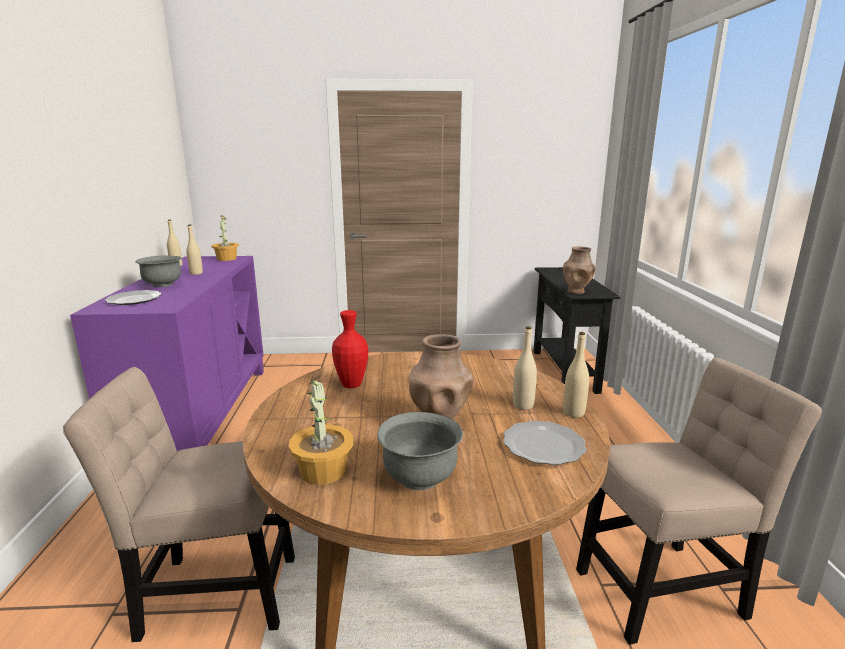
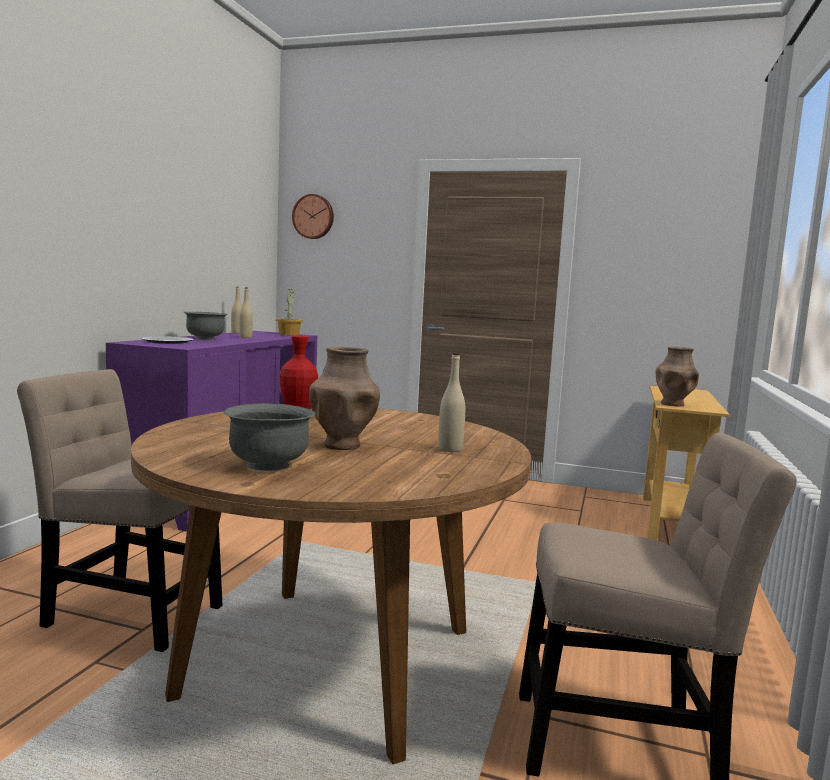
camera: 20 degrees right, 10 degrees down
(222, 136) = (313, 217): none -> wall clock
(324, 471) = (192, 449): potted plant -> none
(544, 446) = (426, 471): plate -> none
(564, 371) = (670, 521): black console table -> beige console table
(573, 413) = (498, 461): beige bottle -> none

